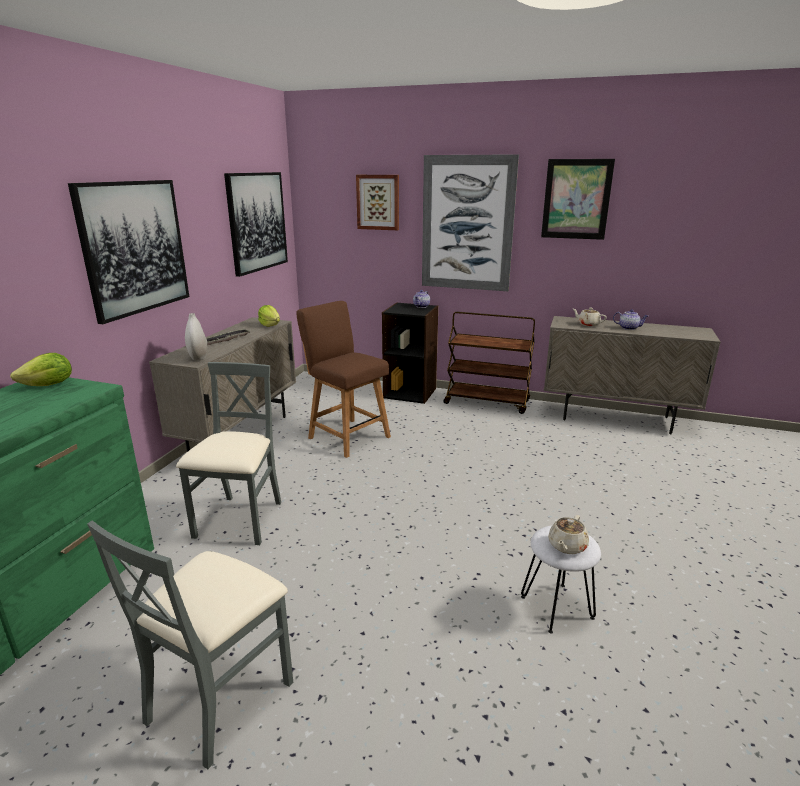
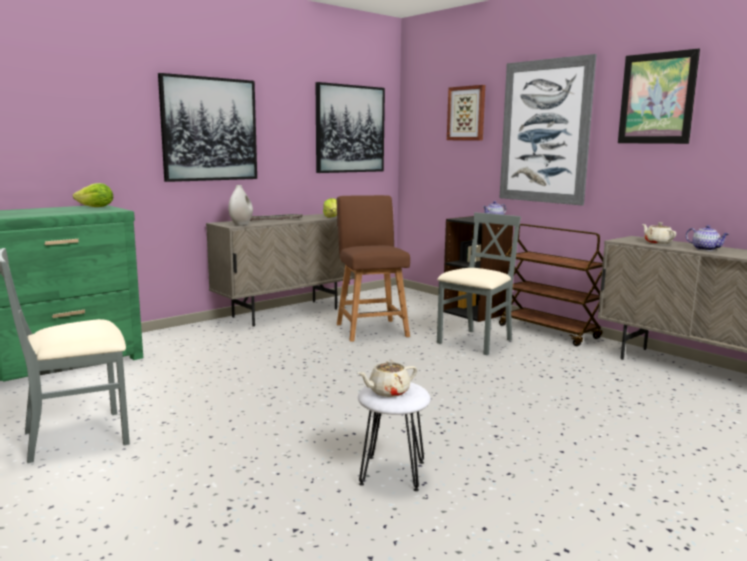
camera: 30 degrees right, 10 degrees down
(240, 520) = (217, 358): grey chair -> grey chair (475, 342)

